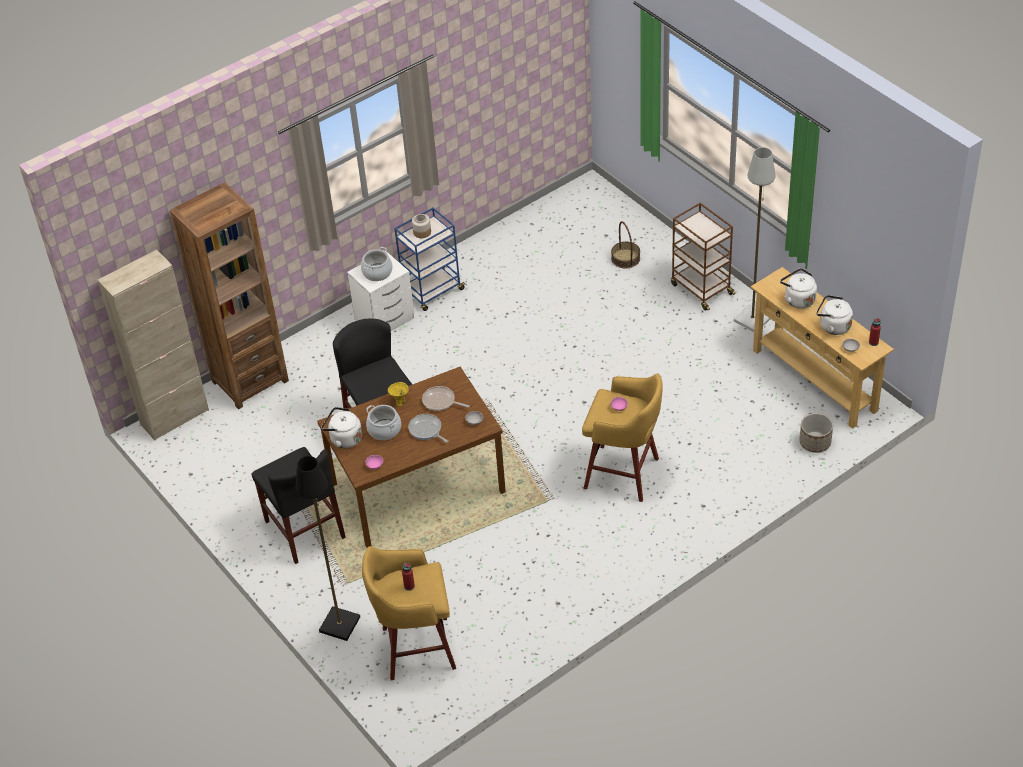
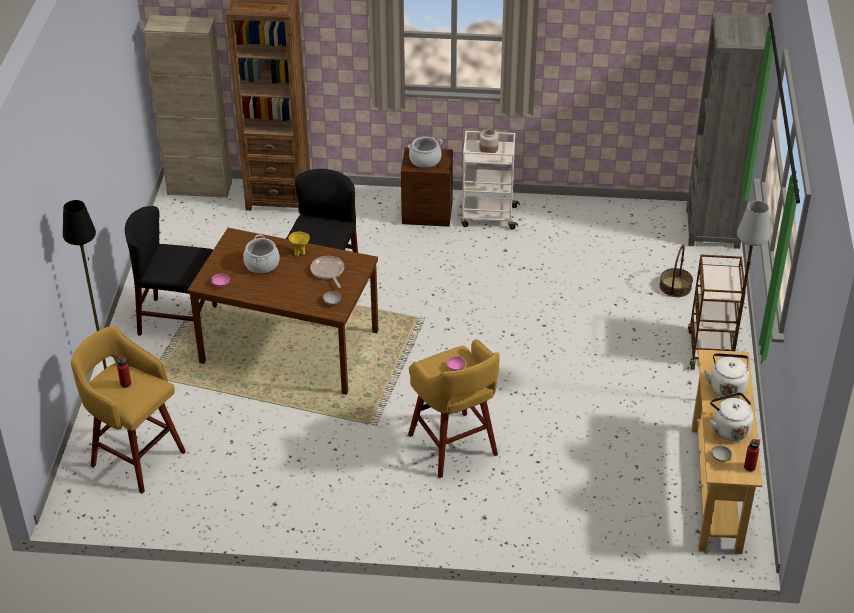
camera: 40 degrees right, 5 degrees down
(304, 529) = (178, 320): black chair -> black chair turned 90 degrees clockwise
(344, 439) = (227, 251): white kettle -> none
(386, 319) = (428, 214): white nightstand -> brown nightstand
(426, 430) = (290, 284): frying pan -> none
(432, 291) = (488, 216): blue cart -> white cart
(598, 198) = (712, 228): none -> grey bookcase
(815, 442) = (648, 538): planter -> none

